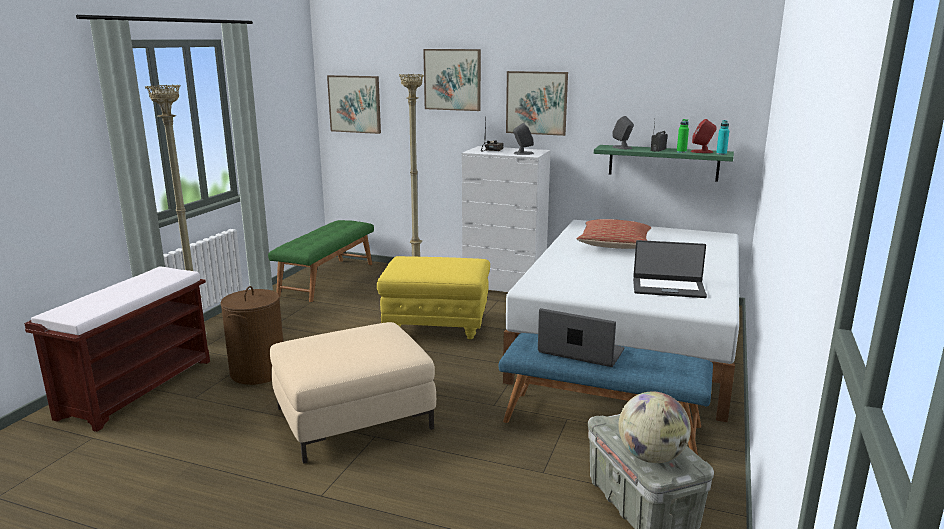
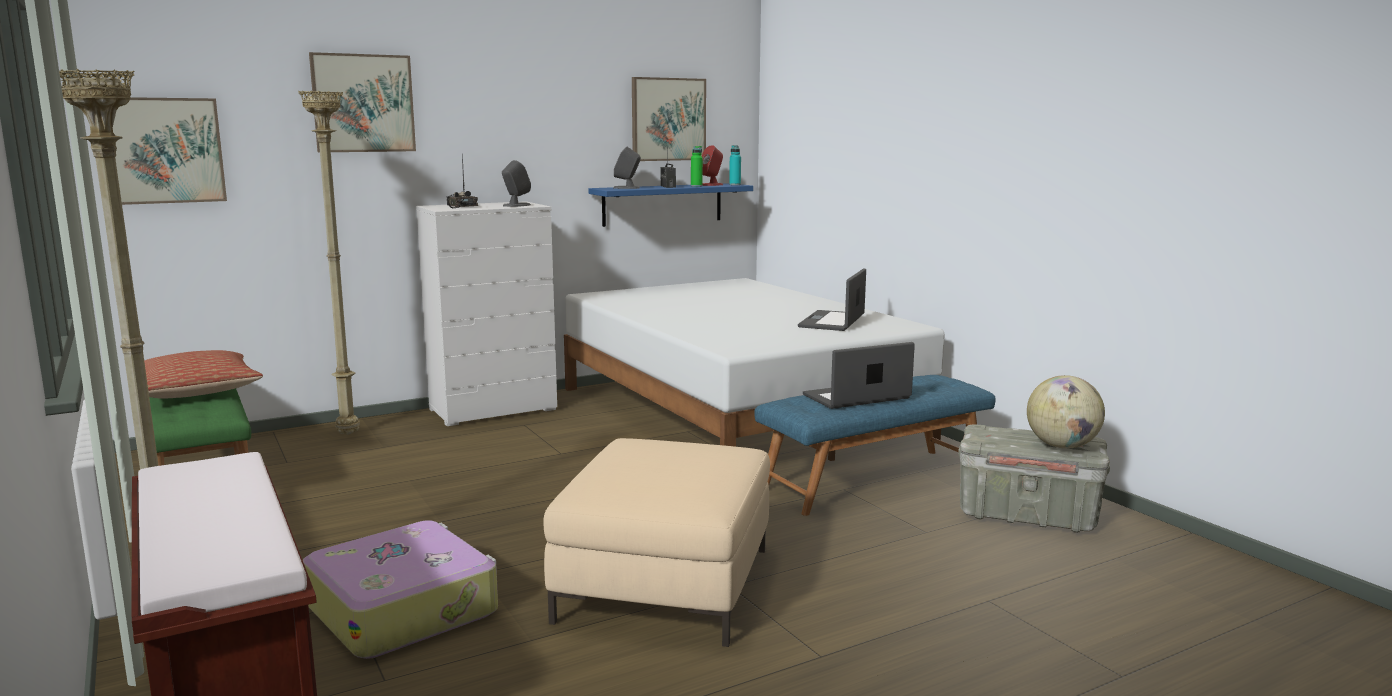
camera: 50 degrees left, 5 degrees down
(258, 372) = (404, 608): brown laundry basket -> suitcase
(435, 327) = (520, 472): yellow ottoman -> none
(536, 103) = (500, 135): picture -> picture (668, 119)
(614, 245) = (683, 304): pillow -> pillow (195, 391)
(663, 162) = (662, 204): green shelf -> blue shelf
(668, 288) = (833, 321): laptop -> laptop turned 150 degrees clockwise

